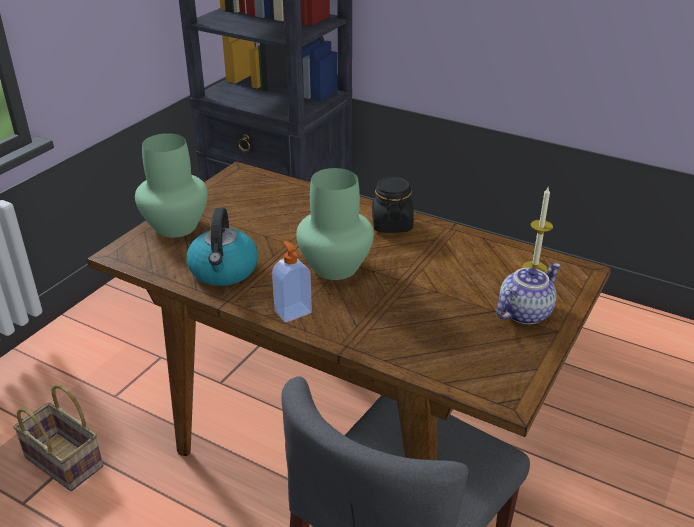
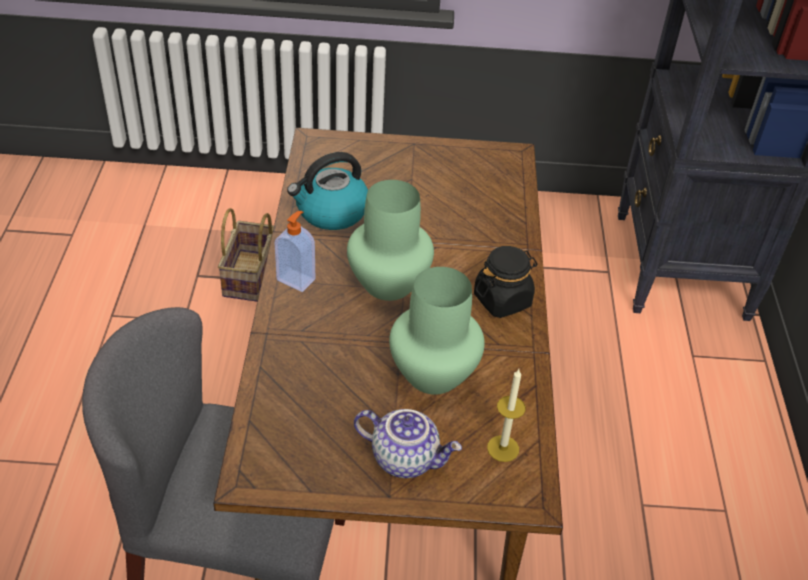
camera: 60 degrees right, 10 degrees up
(176, 227) = (380, 155): green vase -> green vase (433, 375)

